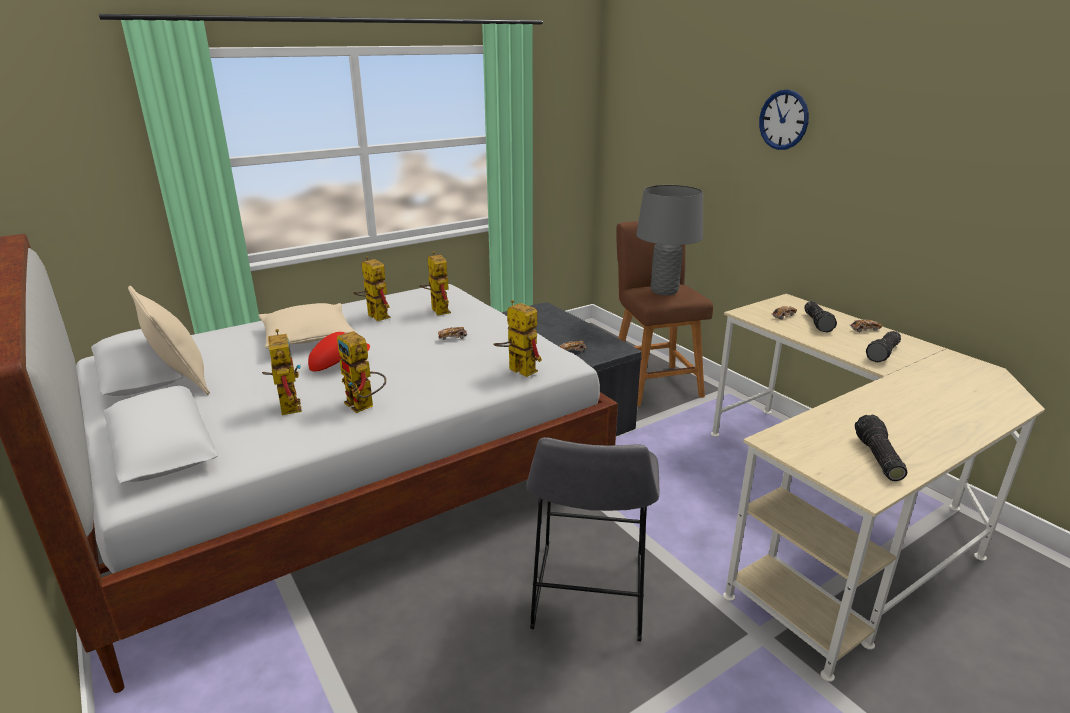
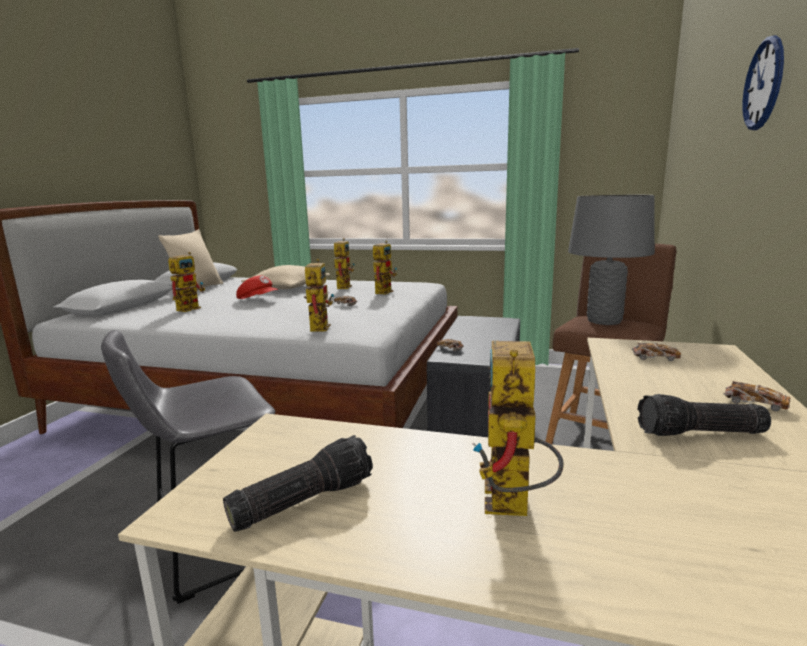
camera: 50 degrees right, 10 degrees down
(365, 406) = (208, 318): toy robot -> toy robot (513, 507)
(818, 323) = (689, 376): flashlight -> none

